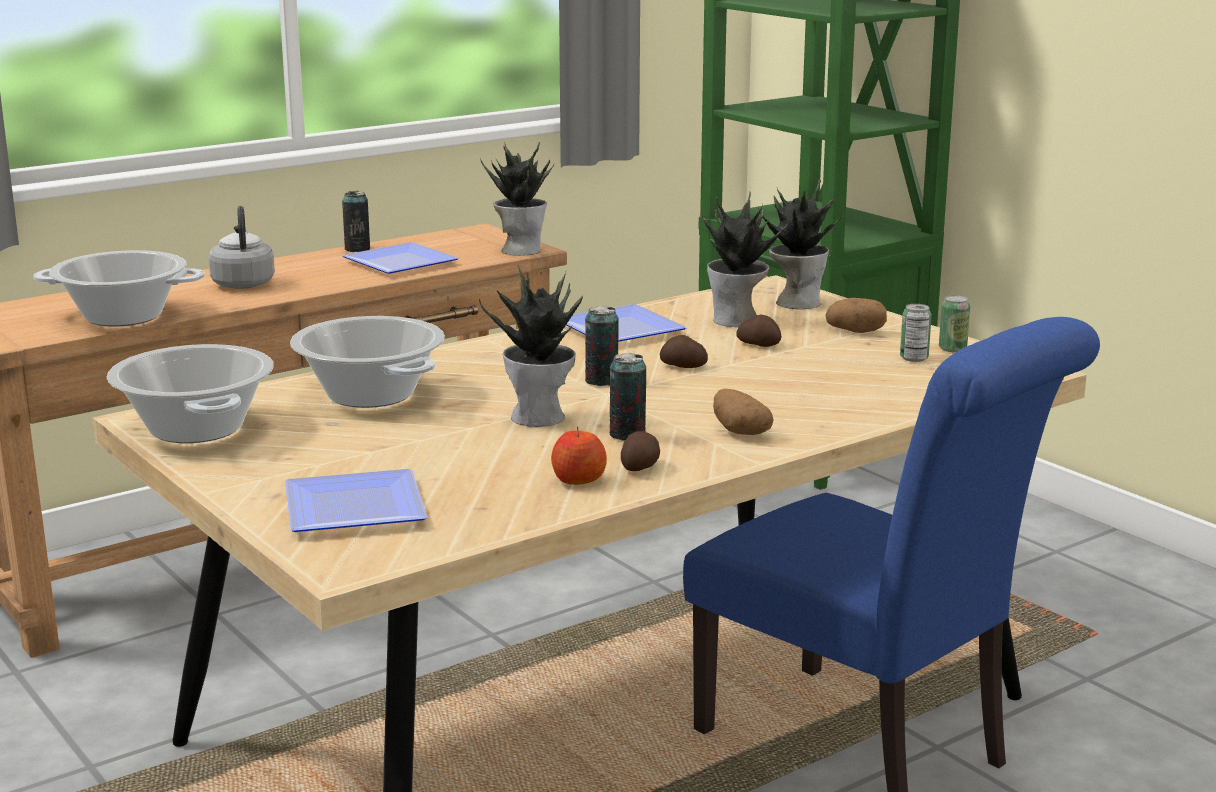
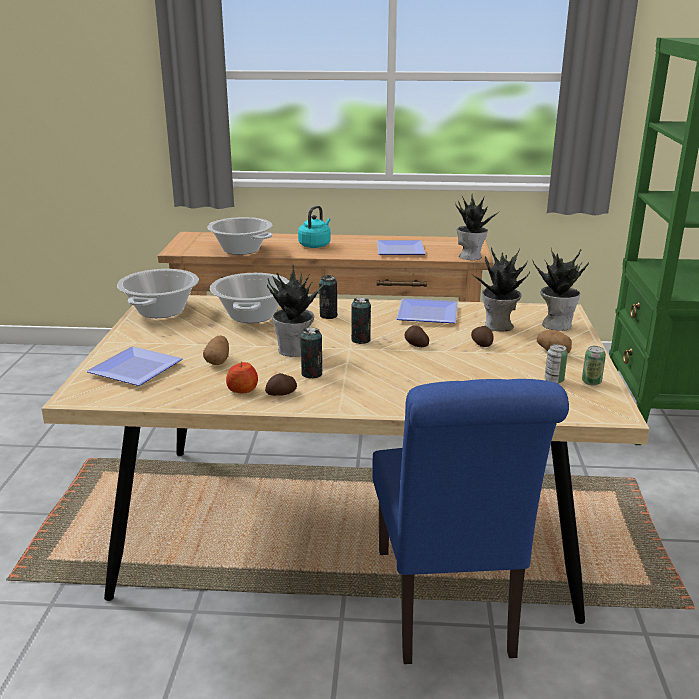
camera: 40 degrees right, 5 degrees up
(243, 283) = (315, 245): grey kettle -> turquoise kettle
(357, 249) = (396, 238): can -> can (328, 316)
(739, 431) = (366, 391): potato -> potato (218, 361)

